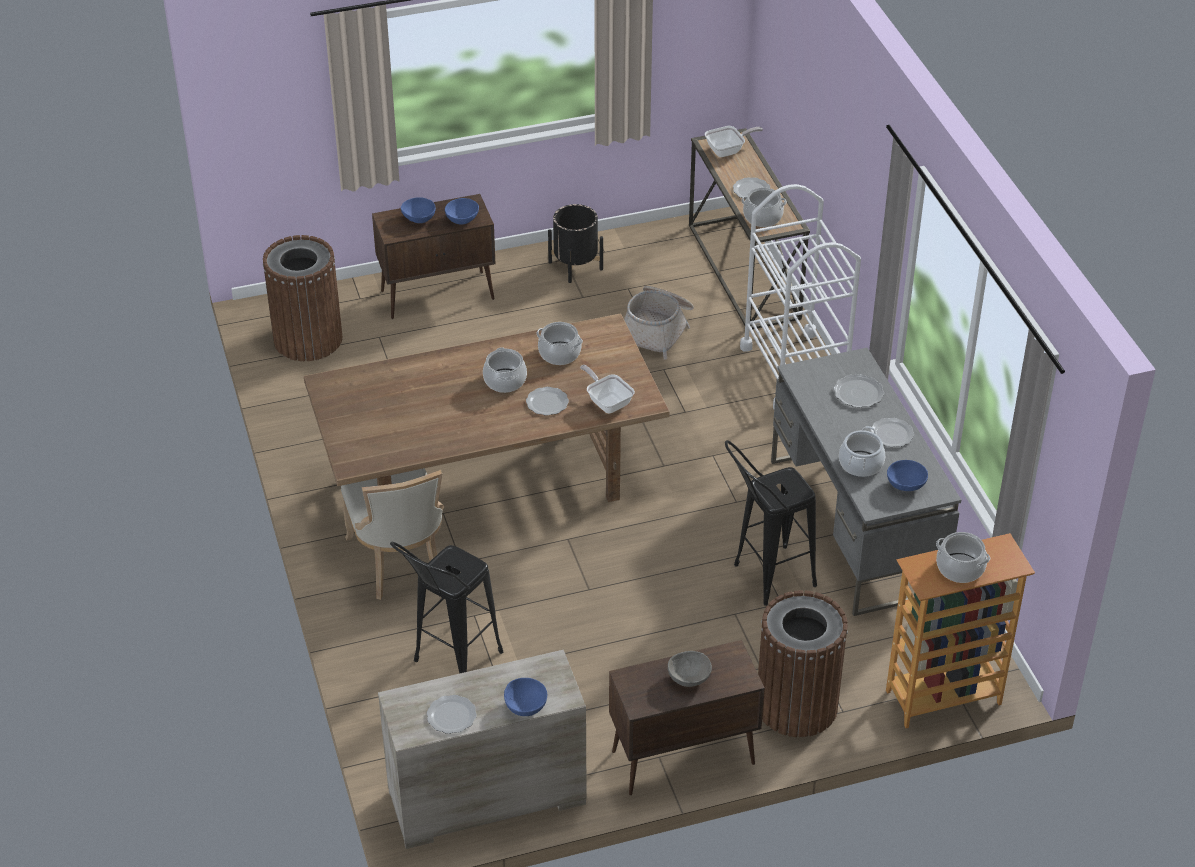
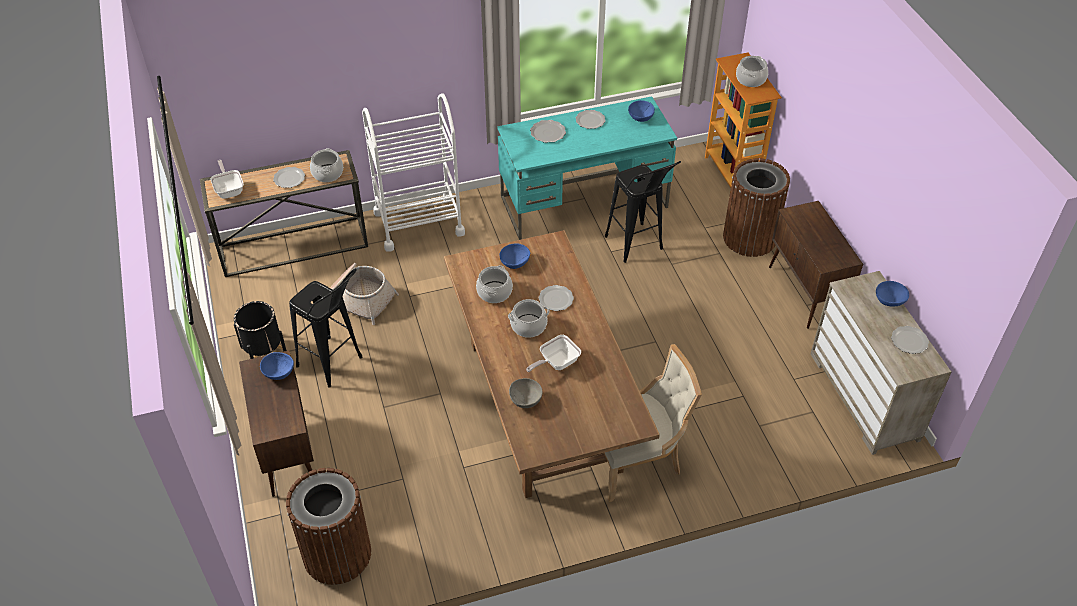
camera: 90 degrees left, 5 degrees up
(419, 219) = (271, 406): blue bowl -> blue bowl (515, 263)
(450, 665) = (742, 422): black stool -> black stool (336, 366)
(607, 402) = (554, 264): frying pan -> frying pan (556, 363)
(688, 678) = (819, 234): grey bowl -> grey bowl (525, 400)
(855, 527) = (584, 202): grey desk -> turquoise desk
(860, 464) = (621, 136): cooking pot -> none

